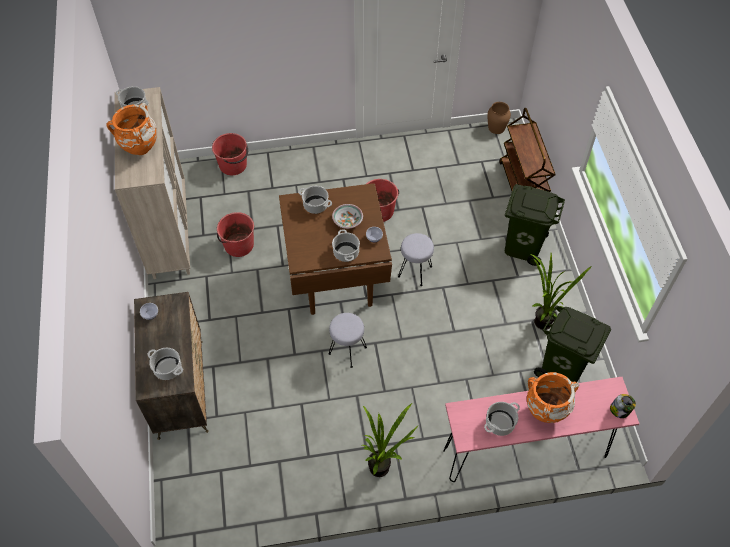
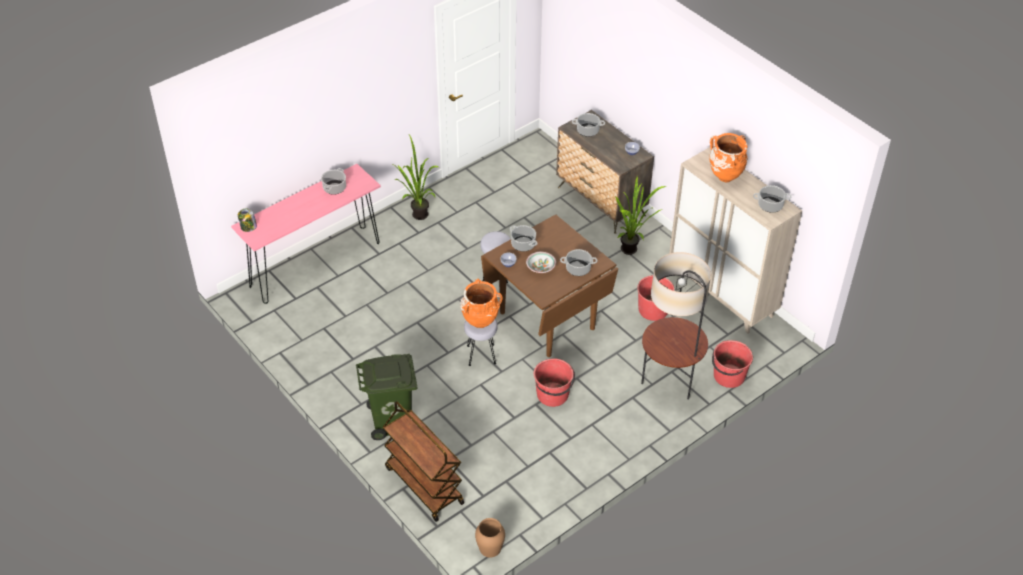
camera: 150 degrees right, 10 degrees down
(283, 179) = (669, 384): none -> floor lamp
(540, 319) = (345, 362): potted plant -> potted plant (632, 251)
(544, 413) = (305, 205): orange vase -> orange vase (480, 322)
(562, 369) = (309, 331): green trash can -> none

